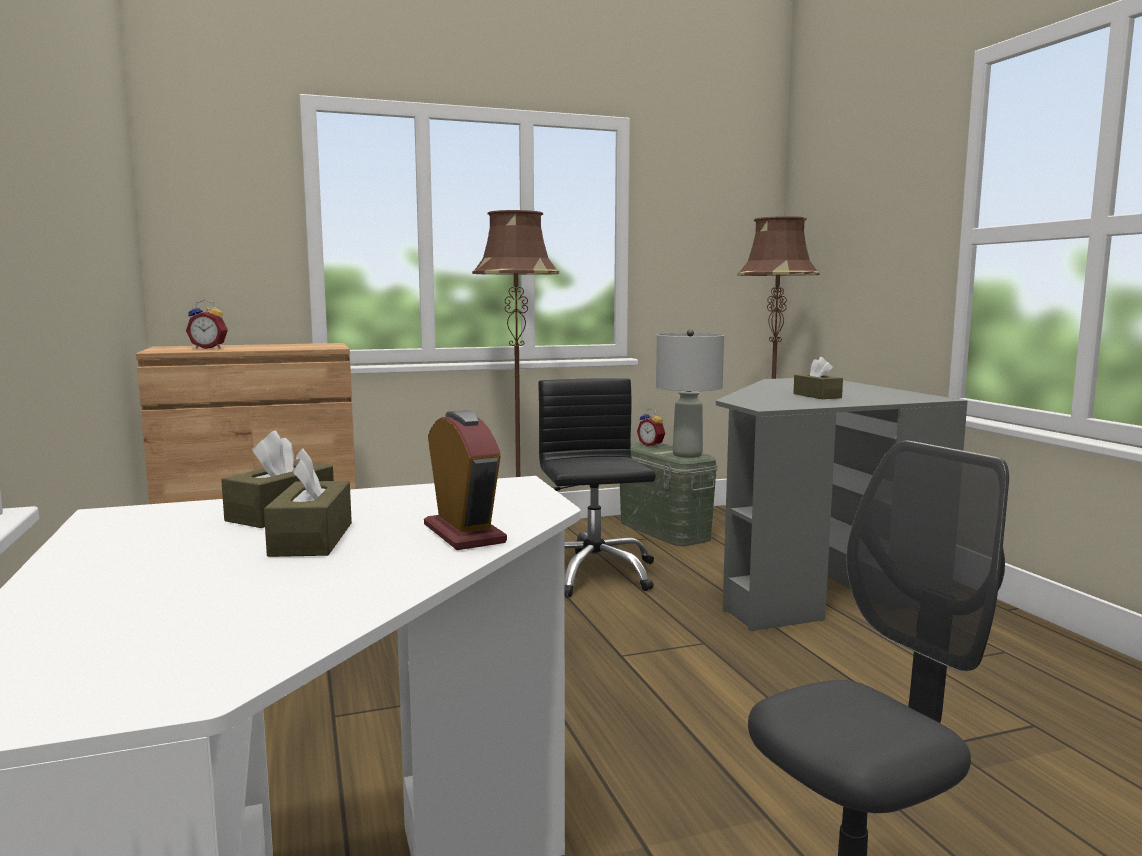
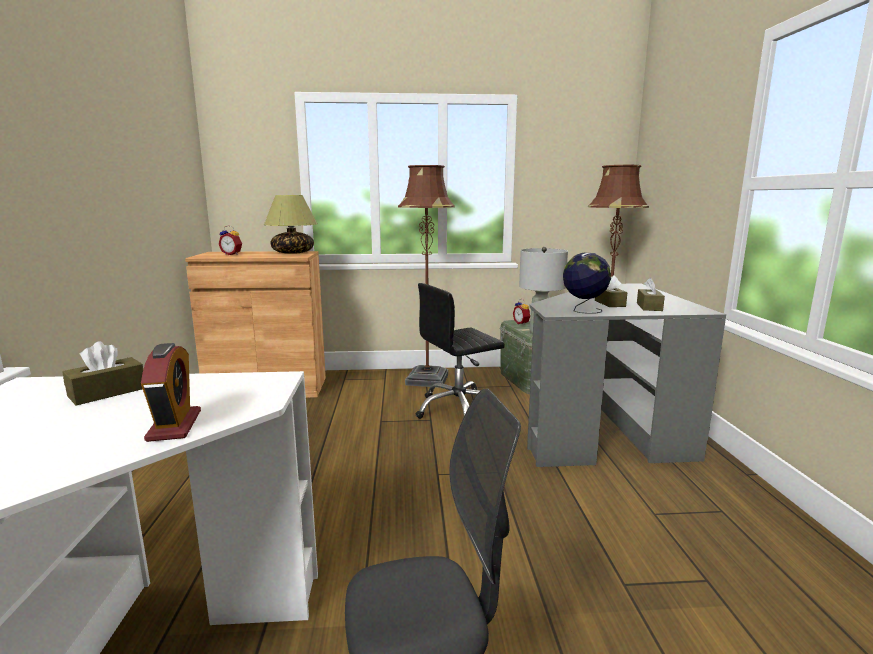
camera: 15 degrees right, 5 degrees up
(309, 345) = (292, 253): none -> table lamp
(312, 539) = (85, 419): brown tissue box -> brown tissue box (649, 307)
(593, 573) = (458, 409): black office chair -> black office chair turned 120 degrees counterclockwise
(797, 403) = (583, 311): none -> globe

